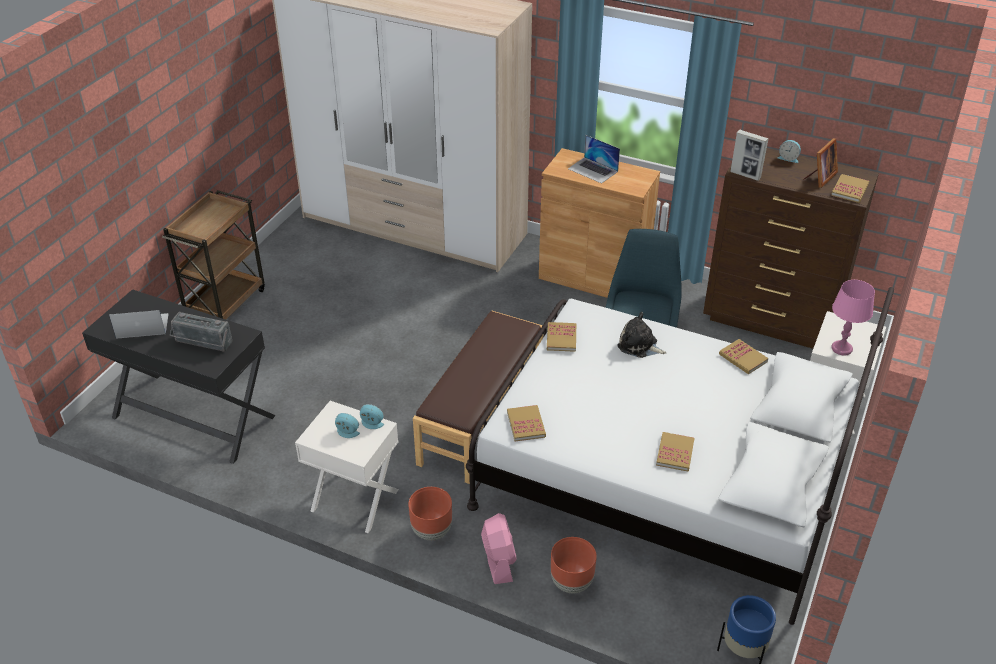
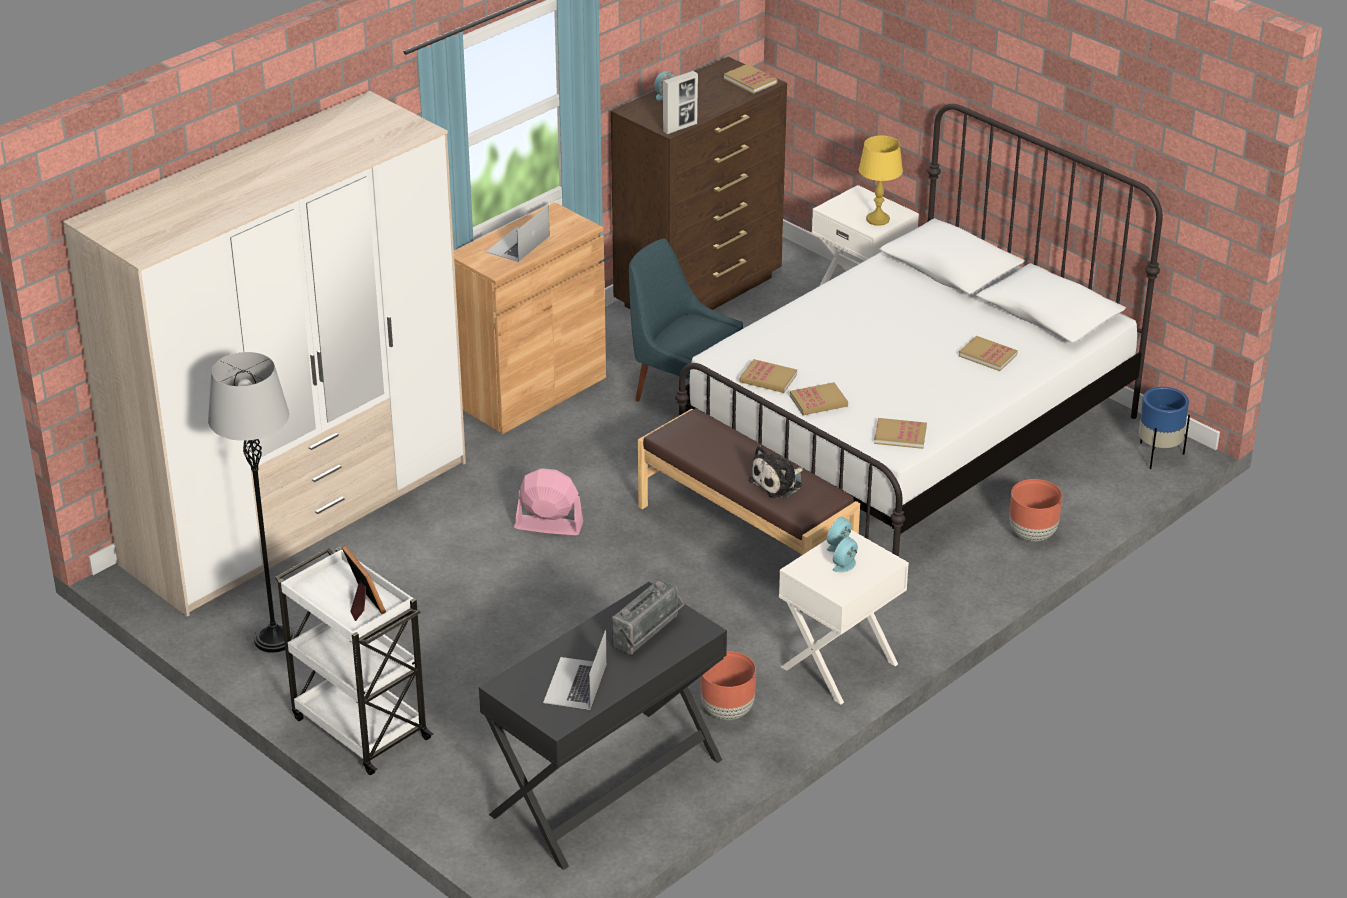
camera: 70 degrees left, 5 degrees down
(225, 303) = (359, 726): brown cart -> white cart
(294, 251) = (274, 639): none -> grey floor lamp
(431, 531) = (916, 615): brown planter -> brown planter (727, 712)
(498, 560) = (981, 576): pink fan -> pink fan (548, 525)
(593, 170) = (517, 244): laptop -> laptop turned 150 degrees clockwise
(639, 346) = (809, 332): plush toy -> plush toy (778, 483)
(743, 358) = (865, 276): book -> book (818, 401)
(820, 178) = (715, 89): picture frame -> picture frame (362, 604)
(841, 349) = (878, 219): pink table lamp -> yellow table lamp

